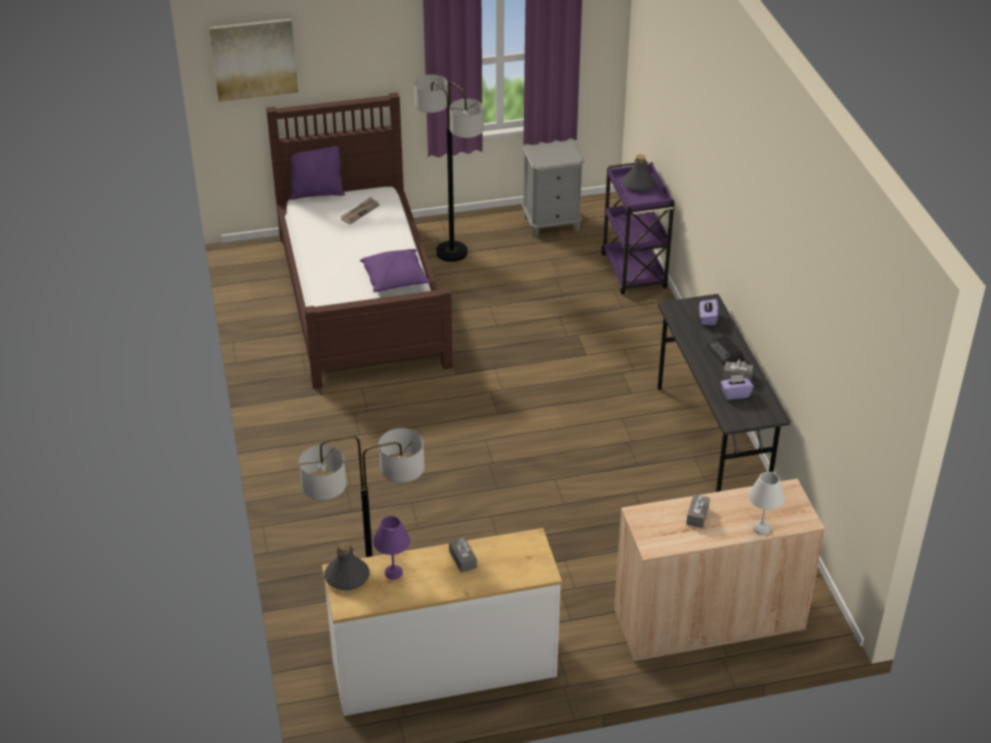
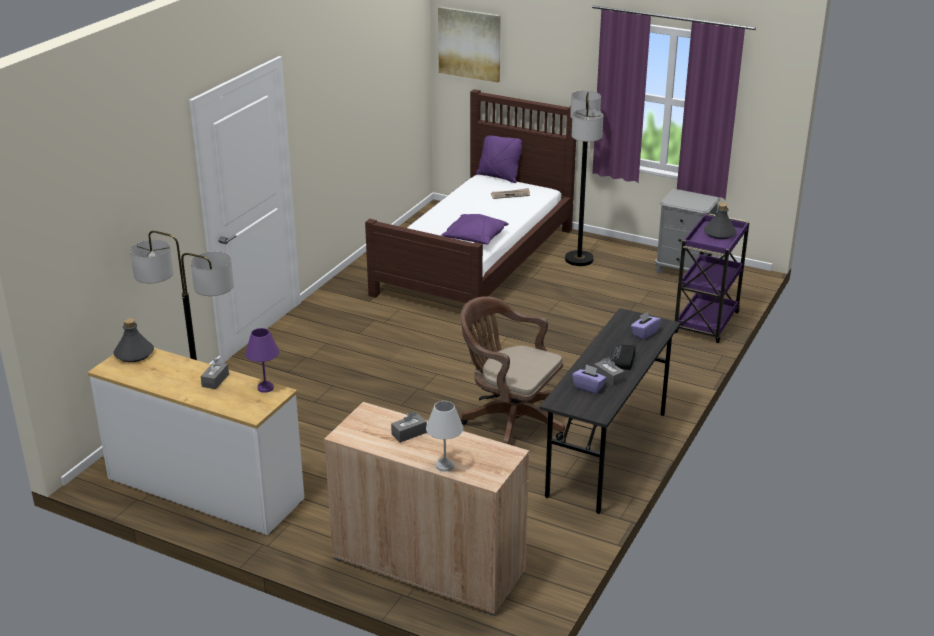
camera: 40 degrees right, 10 degrees down
(393, 572) = (163, 365): purple table lamp -> purple table lamp (265, 387)
(603, 453) = (509, 421): none -> brown office chair

